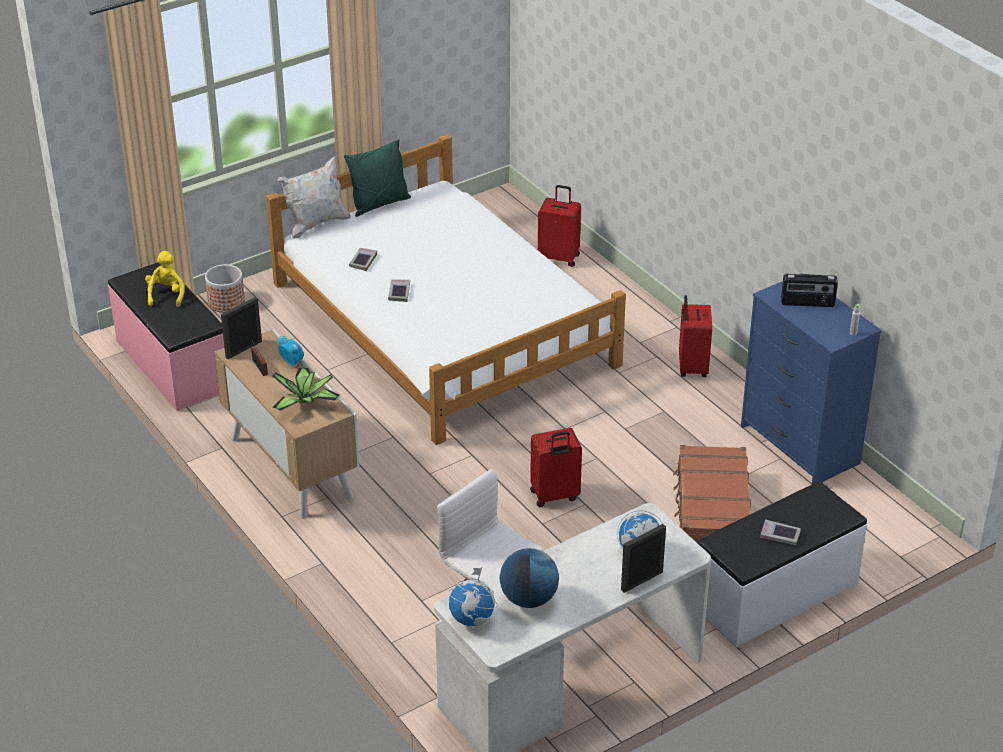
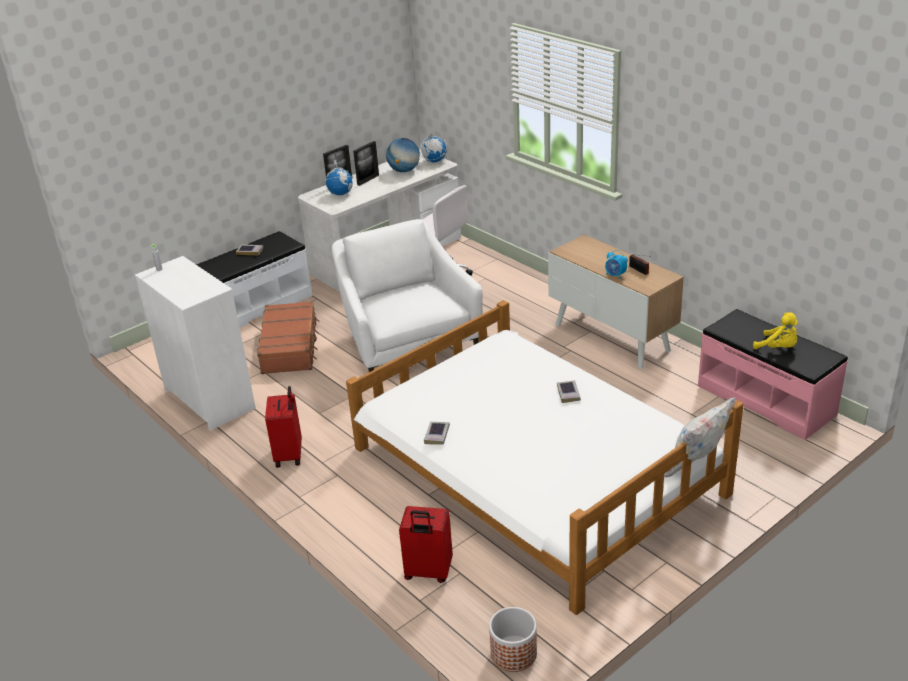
camera: 175 degrees right, 5 degrees down
(167, 295) = (778, 348): yellow plush toy -> yellow plush toy turned 45 degrees counterclockwise
(226, 302) = (766, 467): planter -> planter (513, 654)
(243, 349) = (660, 279): picture frame -> picture frame (368, 180)
(305, 401) = (589, 254): potted plant -> none
(363, 261) = (620, 421): book -> book (437, 435)
(379, 204) = (640, 501): green pillow -> none
(554, 496) = (406, 342): red suitcase -> white armchair
(799, 445) = (210, 399): blue dresser -> white dresser
(807, 303) = (187, 286): radio -> none

